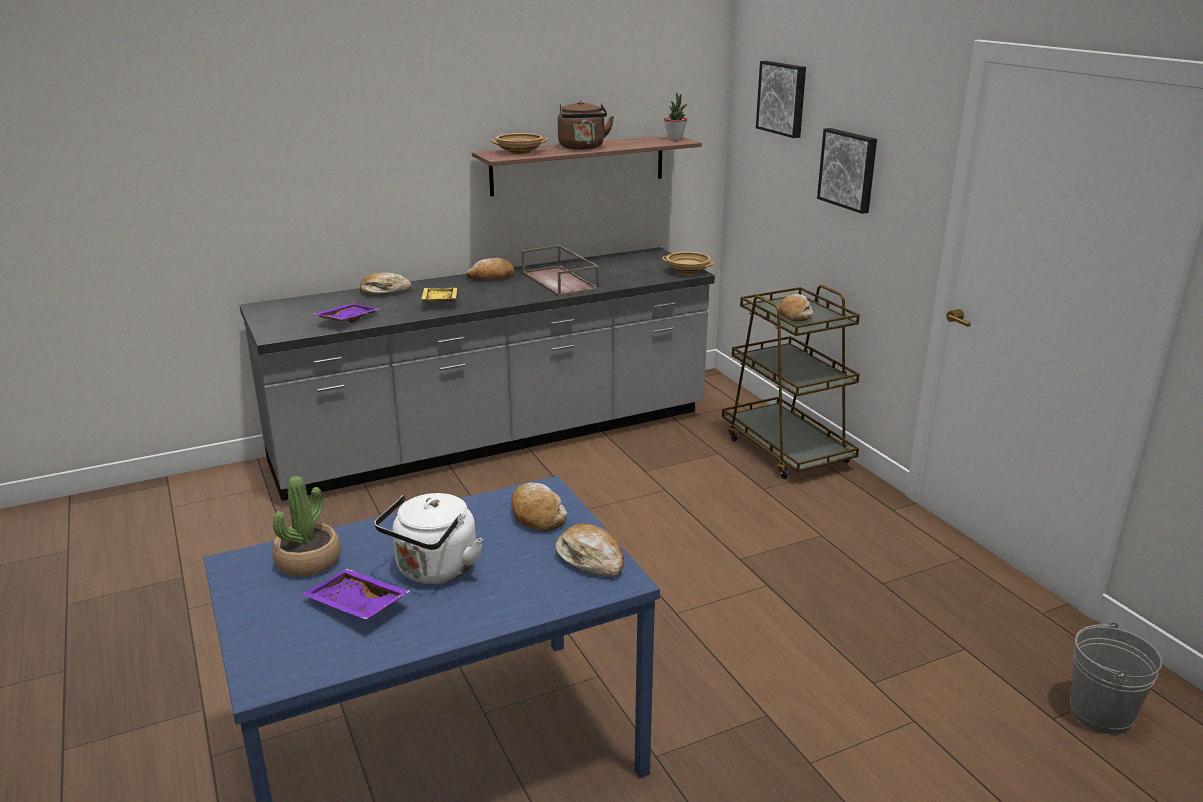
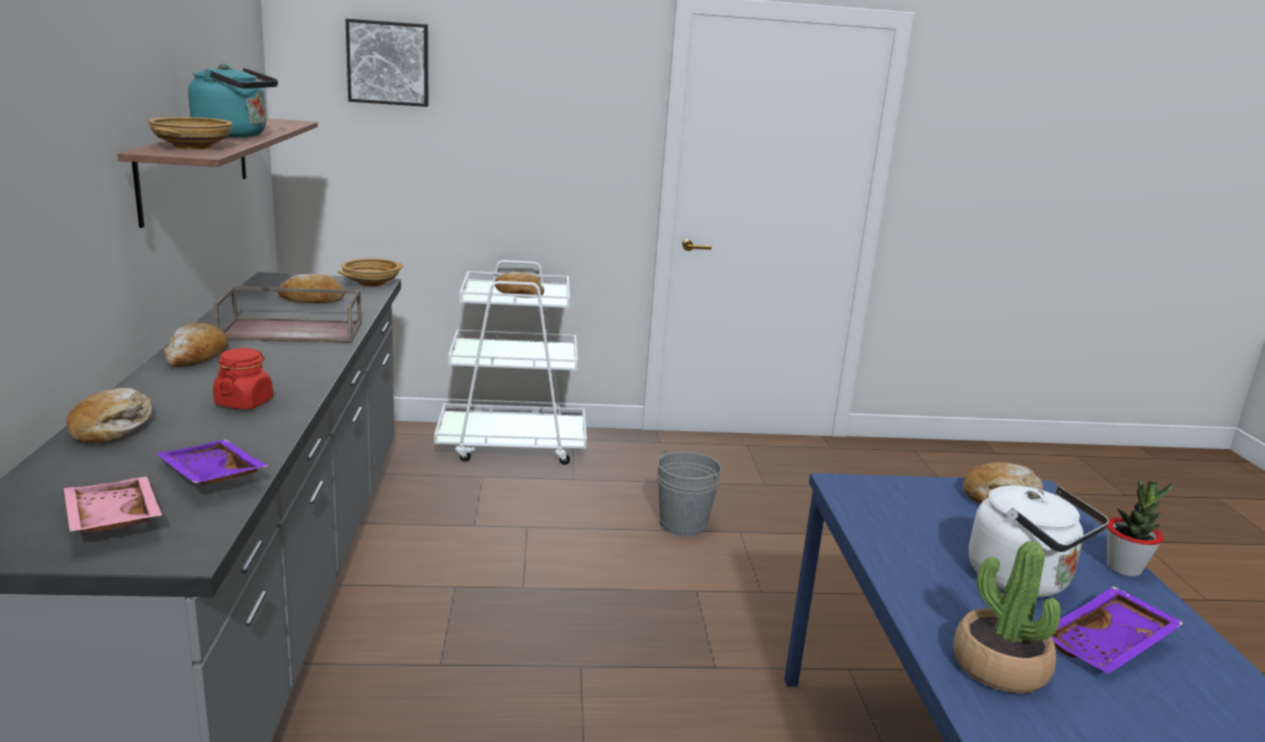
camera: 70 degrees left, 5 degrees down
(294, 317) = (110, 520): none -> pink tray
(439, 301) = (244, 402): yellow tray -> red jar
(537, 515) = (903, 501): bread -> bread (312, 299)
(582, 148) = (235, 135): brown kettle -> turquoise kettle
(675, 139) = (278, 121): potted plant -> potted plant (1124, 568)
(786, 449) = (513, 445): brown cart -> white cart
(849, 169) = (518, 132): picture -> none
(1100, 713) = (945, 474): grey bucket -> grey bucket (683, 524)

